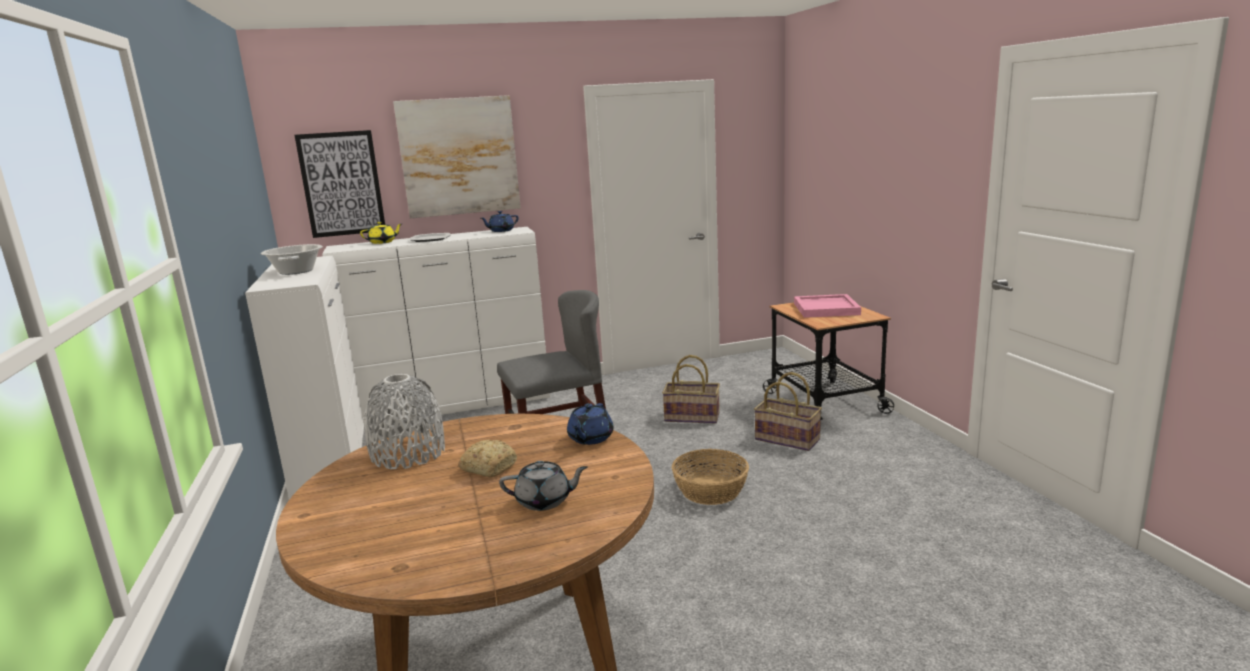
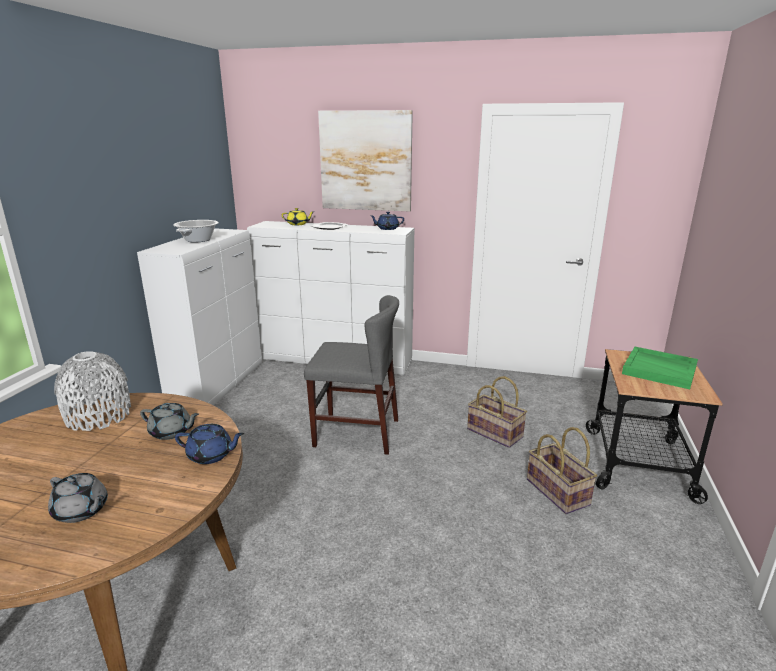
camera: 30 degrees right, 5 degrees up
(341, 184) = (278, 174): picture -> none
(488, 467) = (111, 454): bread -> none
(518, 439) = (171, 432): none -> grey teapot
(590, 438) = (211, 455): blue teapot -> blue teapot turned 135 degrees counterclockwise
(711, 490) = (433, 517): basket -> none
(826, 309) = (660, 370): pink tray -> green tray

